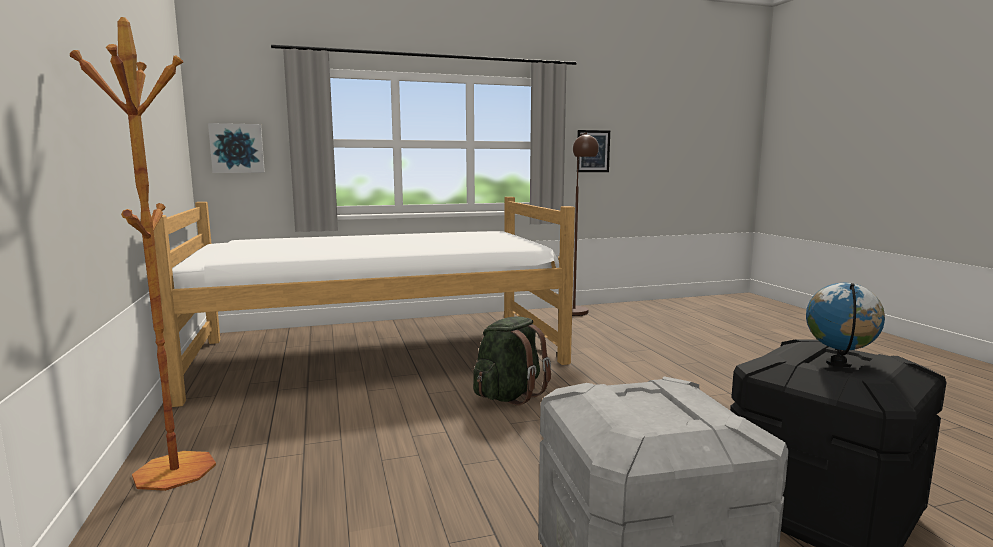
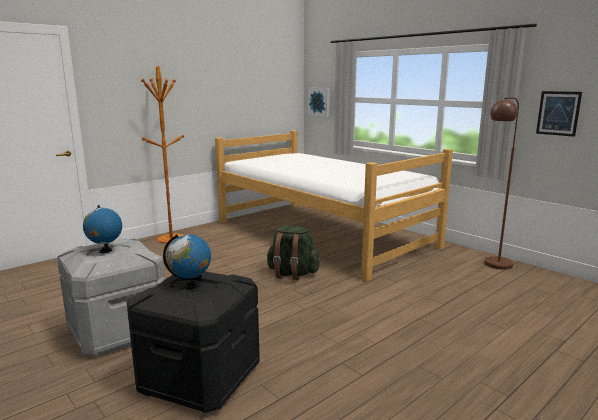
camera: 65 degrees right, 5 degrees up
(655, 408) = (105, 251): none -> globe

